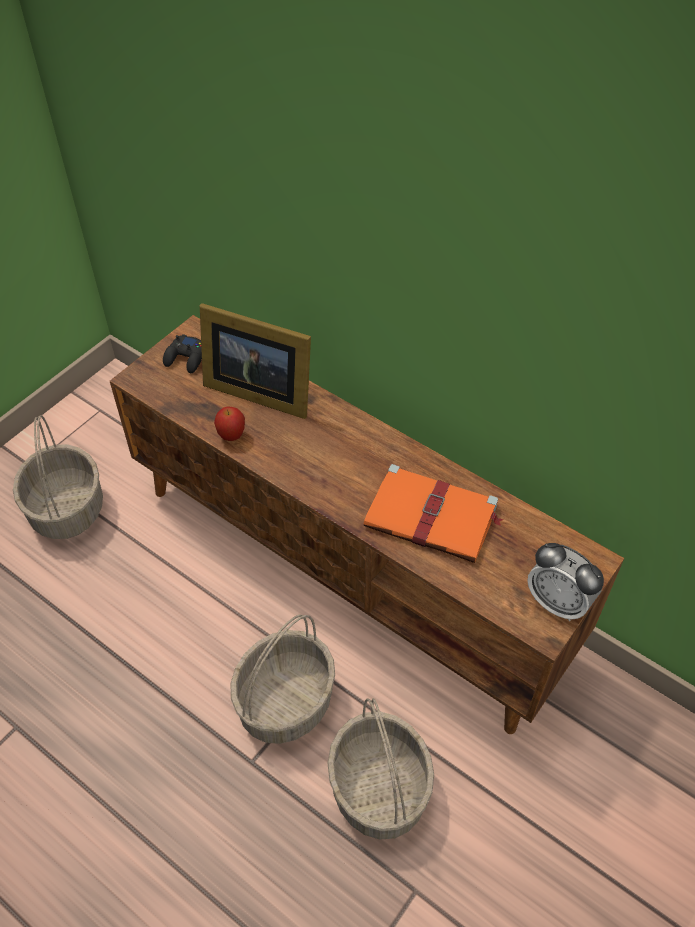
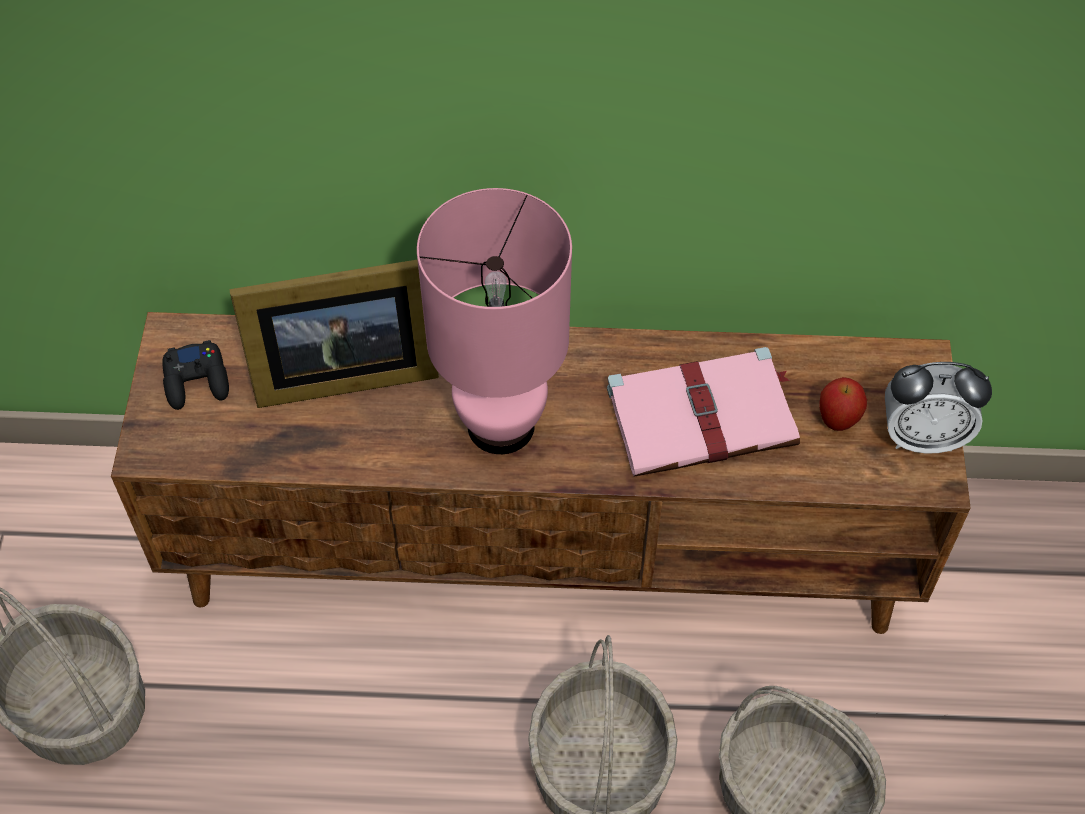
camera: 35 degrees left, 5 degrees up
(231, 436) = (360, 457): apple -> apple (837, 421)
(317, 460) = (502, 425): none -> pink table lamp
(433, 517) = (704, 416): orange book -> pink book

